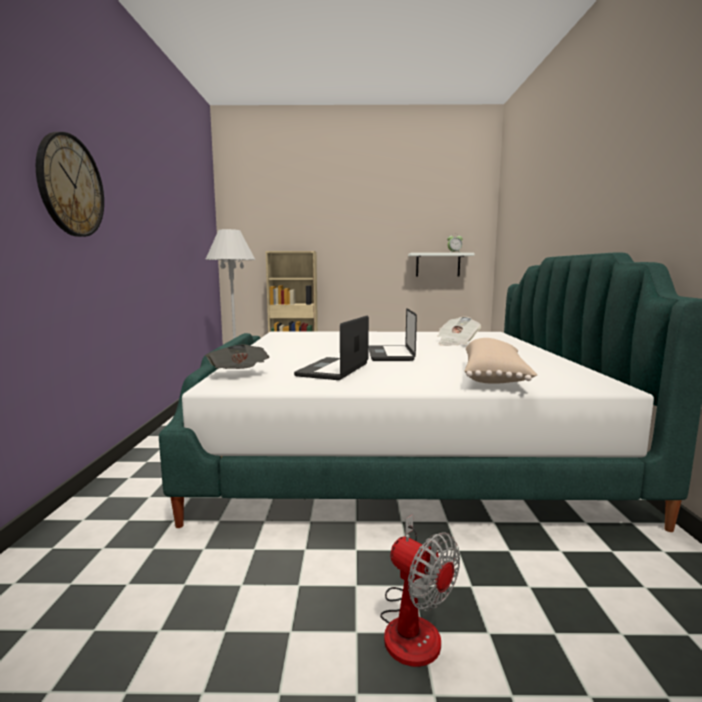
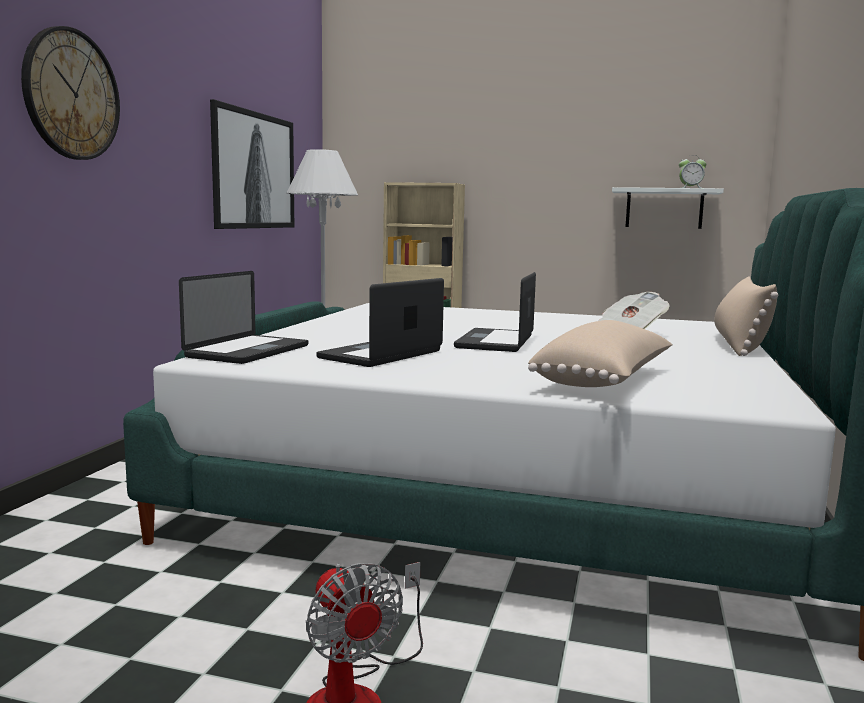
camera: 15 degrees right, 0 degrees up
(182, 244) = (253, 170): none -> picture
(239, 375) = (248, 351): newspaper -> laptop
(524, 345) = (739, 344): none -> beige pillow

